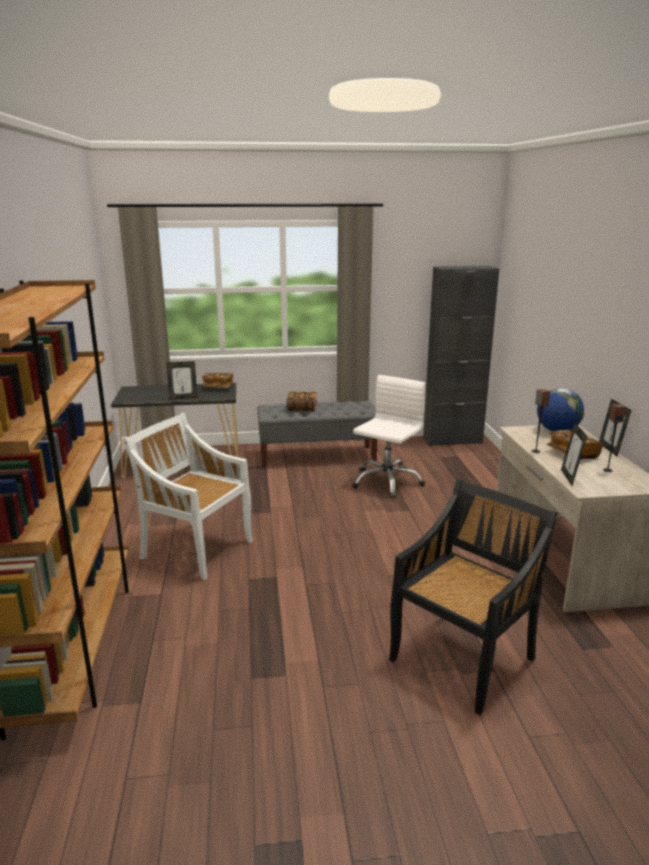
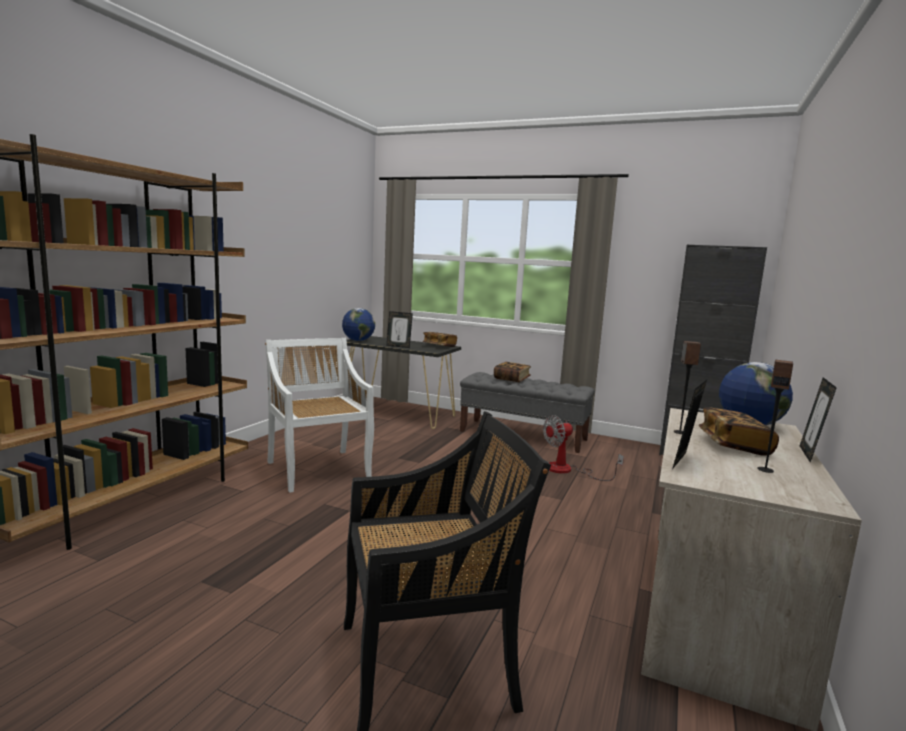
camera: 30 degrees right, 10 degrees down
(129, 398) = (358, 340): none -> globe
(386, 482) = (568, 470): white office chair -> fan

